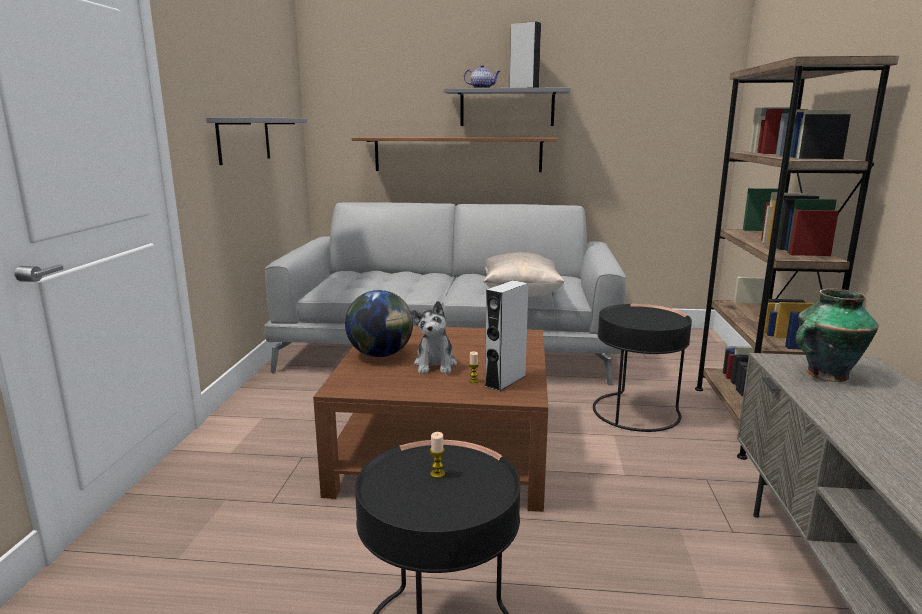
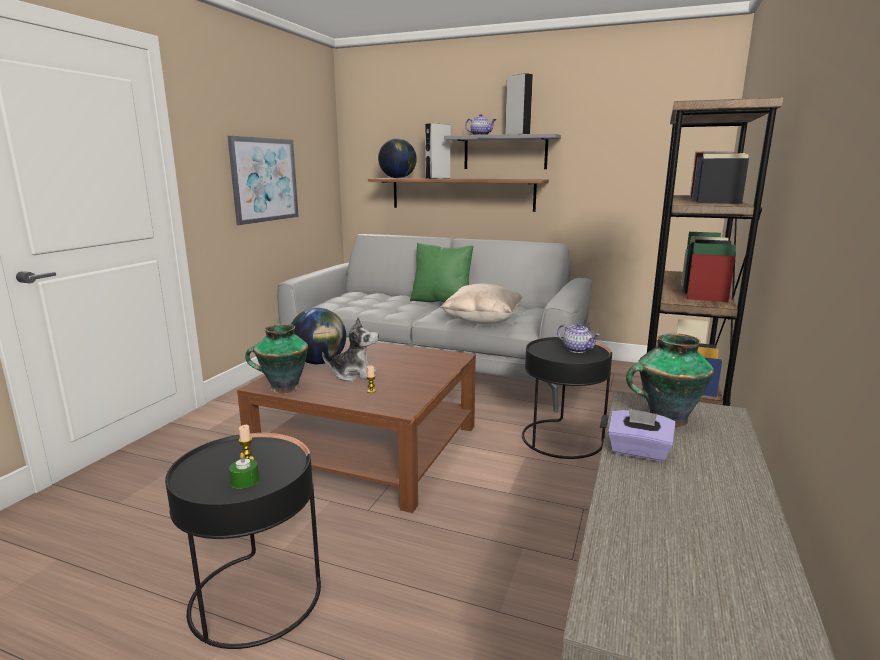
camera: 15 degrees right, 0 degrees up
(244, 139) = (264, 180): grey shelf -> picture
(368, 388) = (283, 388): none -> vase
(385, 136) = (397, 178): none -> globe
(435, 365) = (354, 375): plush toy -> plush toy turned 105 degrees counterclockwise
(453, 275) = (441, 301): none -> green pillow
(461, 498) = (245, 481): none -> green candle
(505, 381) = (397, 394): grey speaker -> grey speaker (437, 178)
(652, 316) = (577, 349): none -> teapot
(839, 409) = (638, 452): none -> purple tissue box

